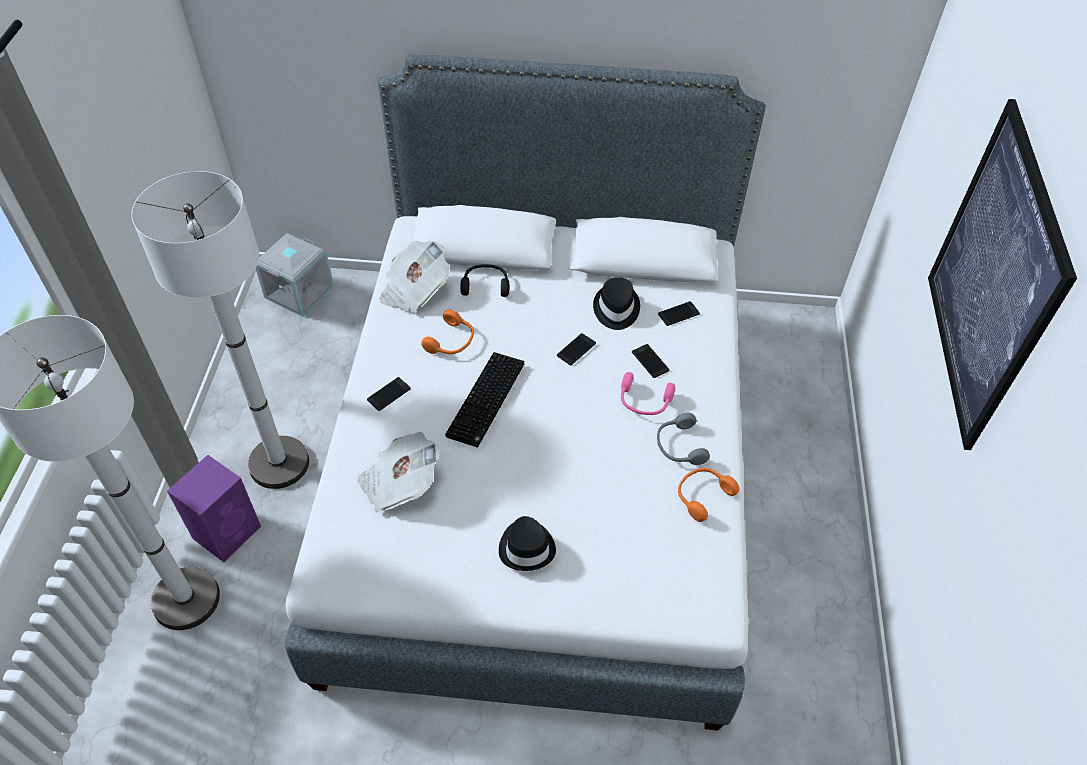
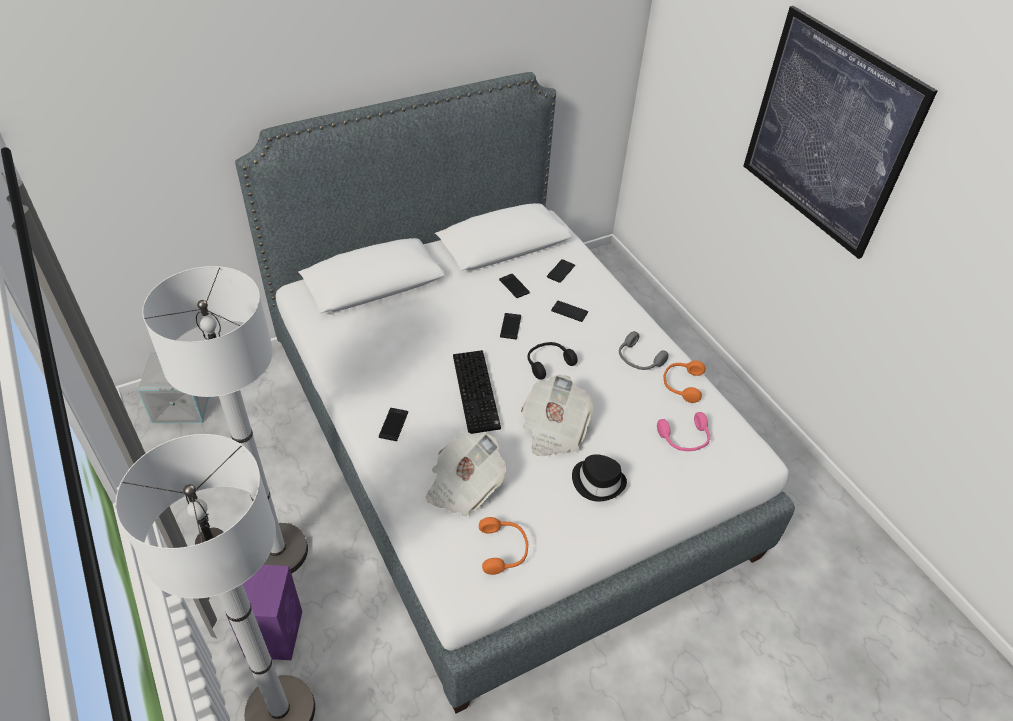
camera: 35 degrees left, 5 degrees down
(414, 290) = (345, 337): newspaper -> newspaper (553, 430)
(451, 341) = (410, 362): orange headphones -> orange headphones (504, 550)
(486, 285) = (401, 309): black headphones -> black headphones (548, 363)
(616, 309) = (514, 286): black hat -> phone
(644, 402) = (589, 341): pink headphones -> pink headphones (685, 439)

